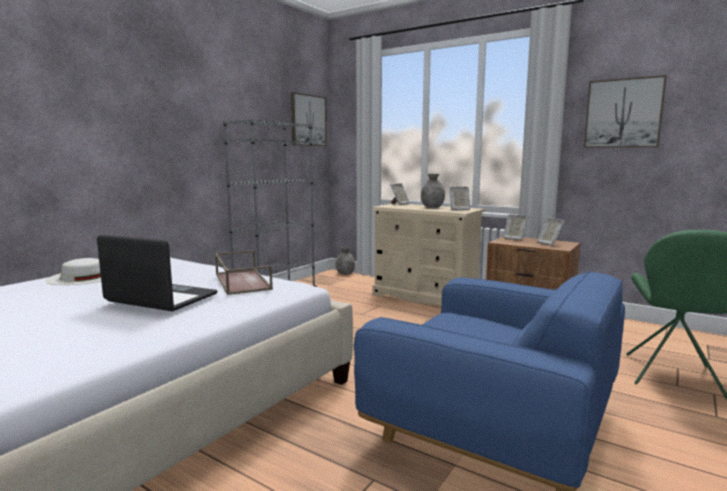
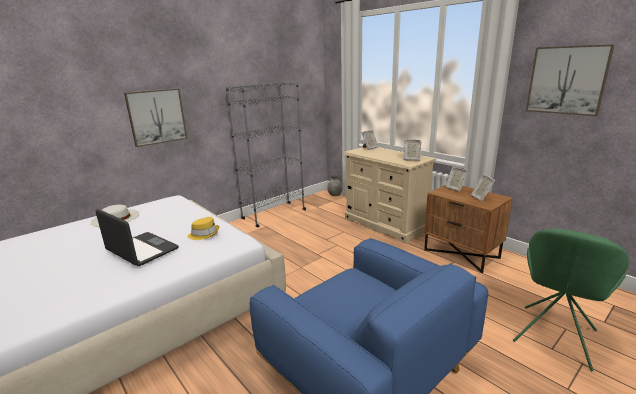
camera: 15 degrees right, 10 degrees up
(241, 281) = (204, 234): brown tray -> yellow hat
(308, 120) = (303, 74): picture -> picture (157, 116)
(432, 207) = (392, 154): grey vase -> none

